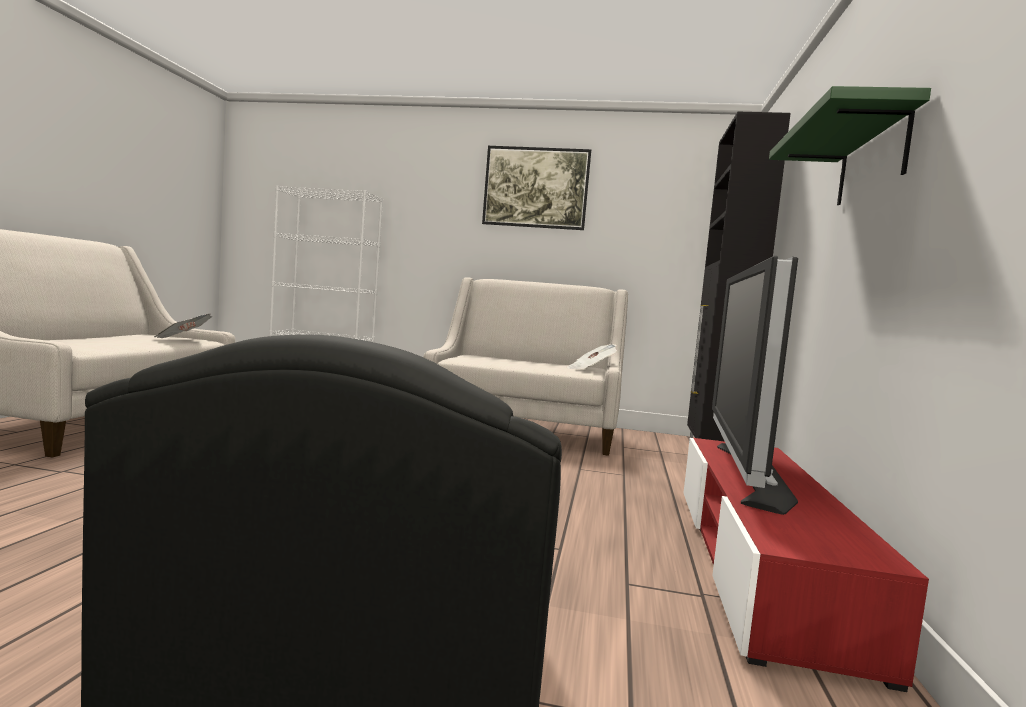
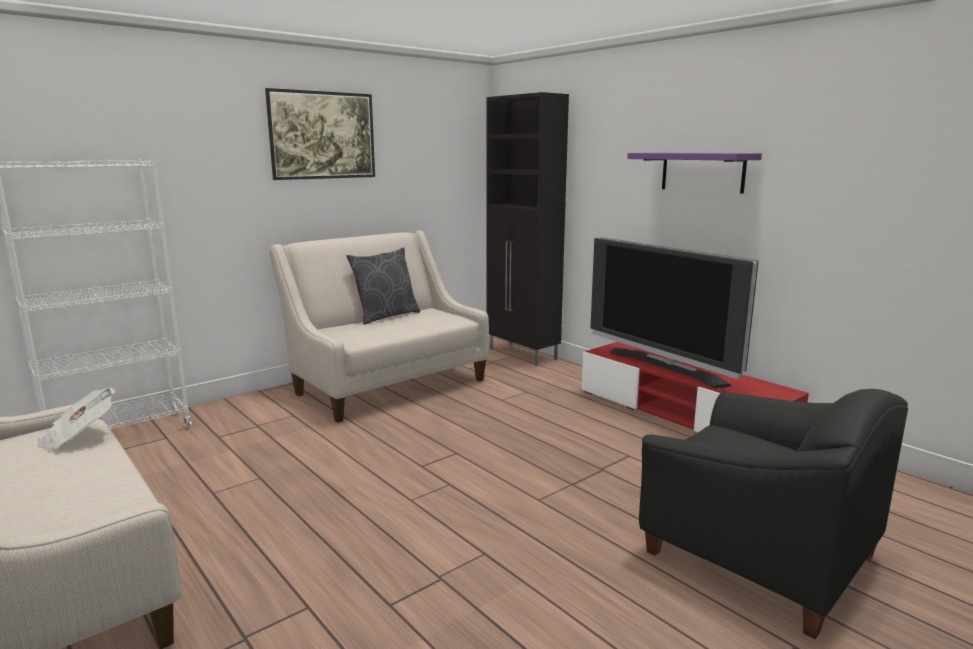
camera: 50 degrees left, 10 degrees up
(541, 361) = (385, 316): none -> grey pillow
(590, 370) = (444, 314): newspaper -> none
(872, 159) = (702, 172): green shelf -> purple shelf

